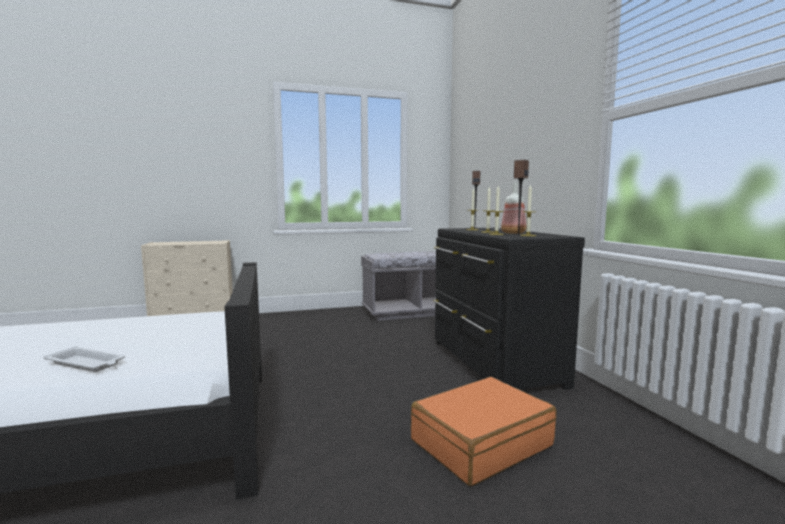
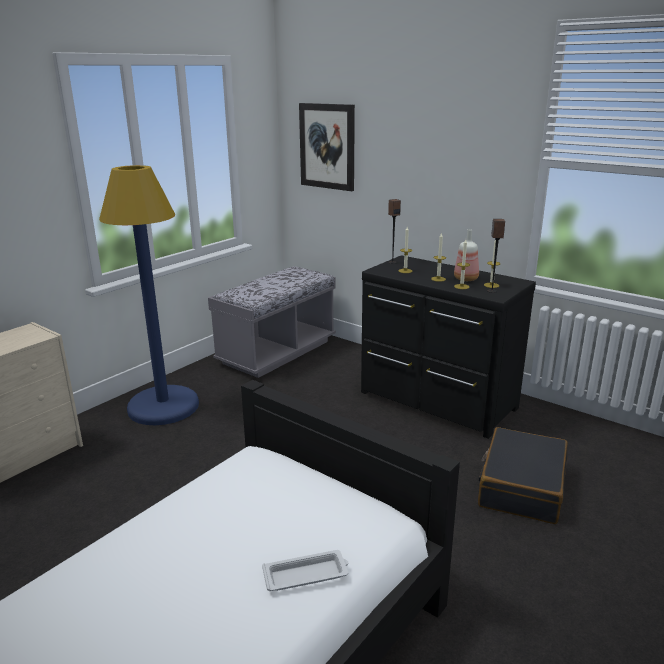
camera: 35 degrees left, 15 degrees up
(299, 320) = (163, 406): none -> blue floor lamp
(470, 152) = (327, 146): none -> picture
(480, 442) = (521, 486): orange suitcase -> black suitcase

